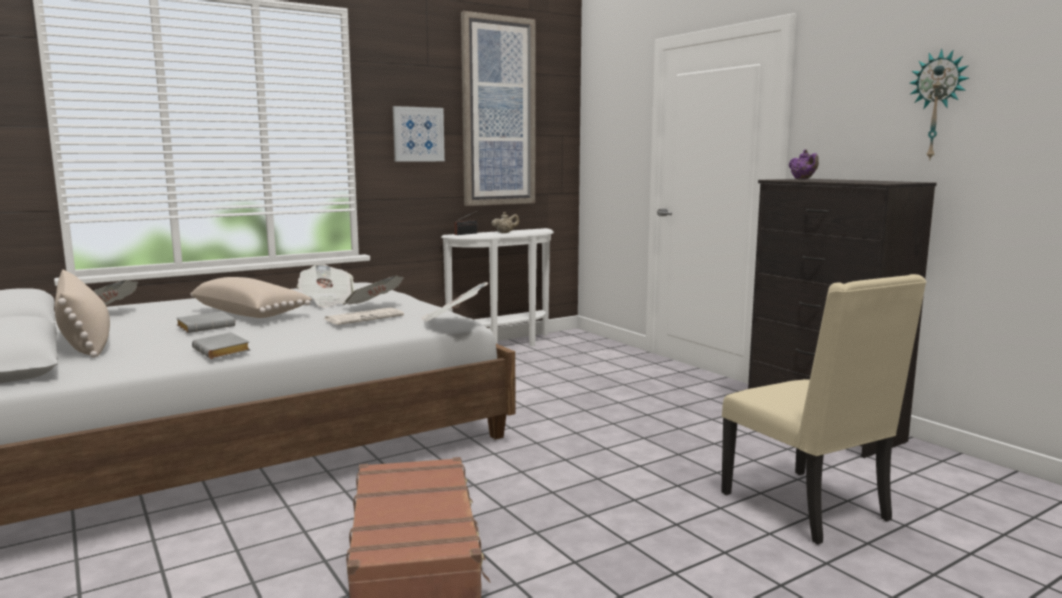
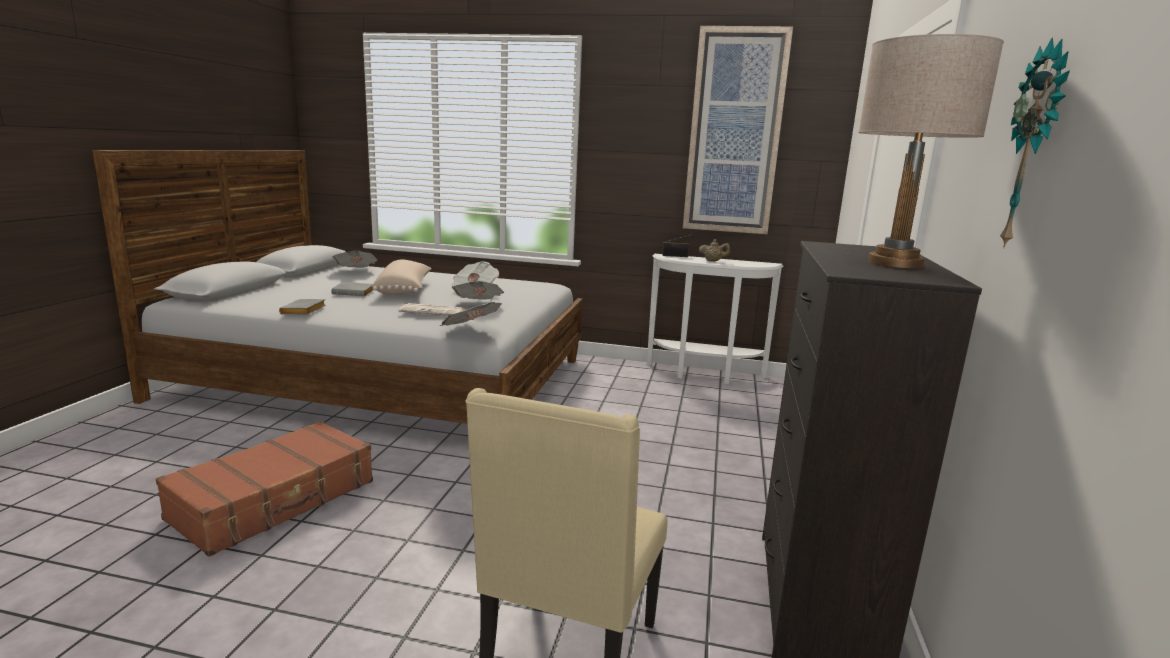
camera: 45 degrees right, 5 degrees up
(86, 342) = (289, 286): beige pillow -> none
(418, 134) = (640, 153): picture -> none
(803, 179) = (865, 249): purple teapot -> none
(858, 180) = (895, 263): none -> beige table lamp

